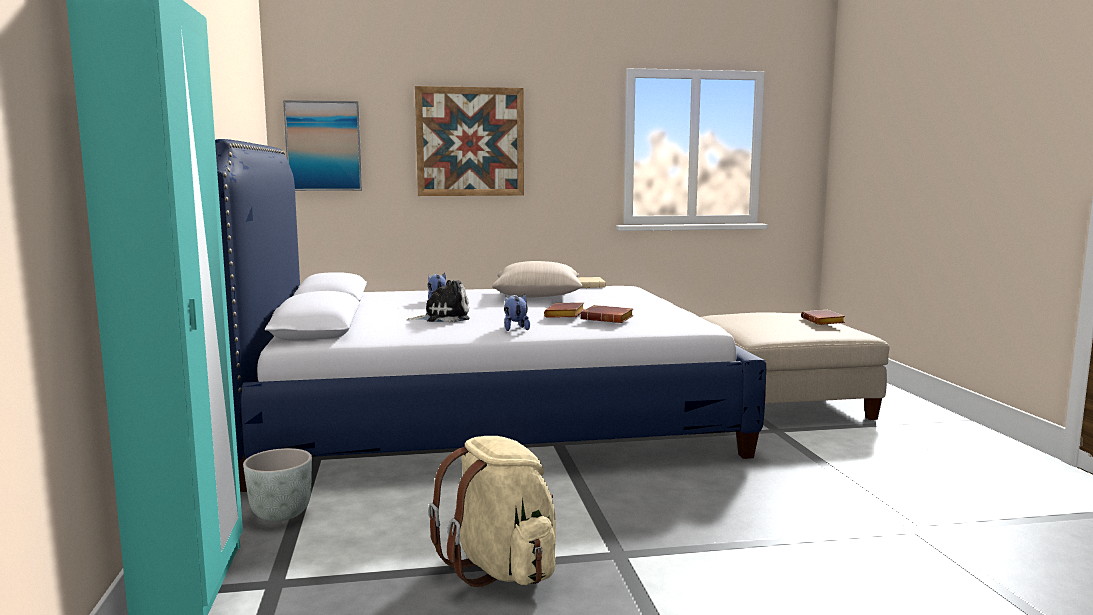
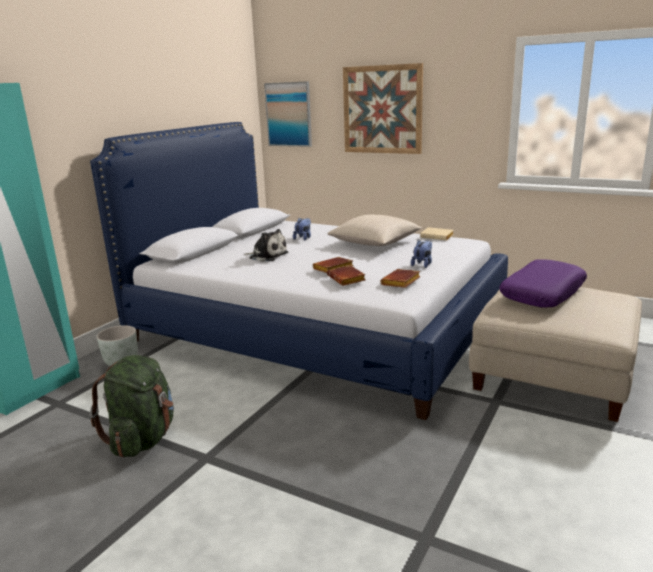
camera: 40 degrees right, 10 degrees up
(501, 568) = (143, 439): beige backpack -> green backpack
(515, 328) = (277, 275): plush toy -> plush toy (422, 264)
(755, 318) = (542, 293): none -> purple pillow
(824, 321) = (600, 311): brown book -> brown book (401, 282)

